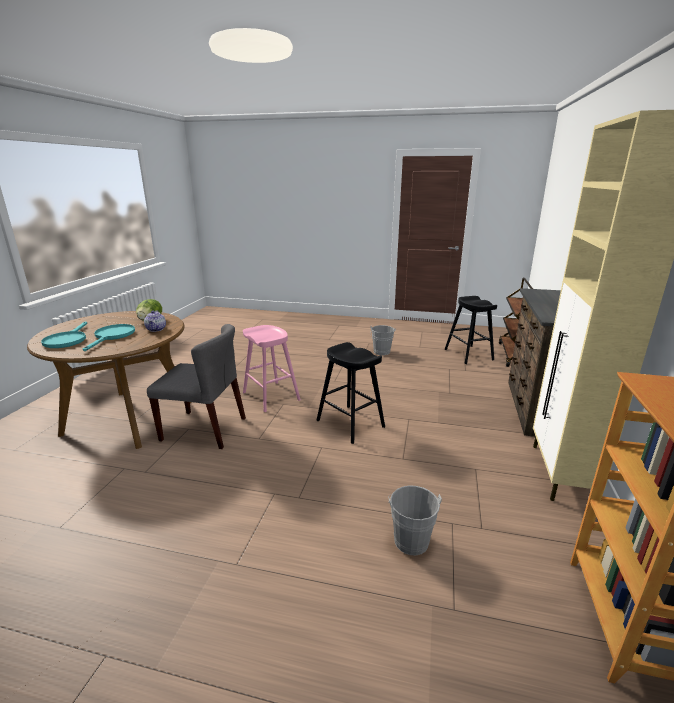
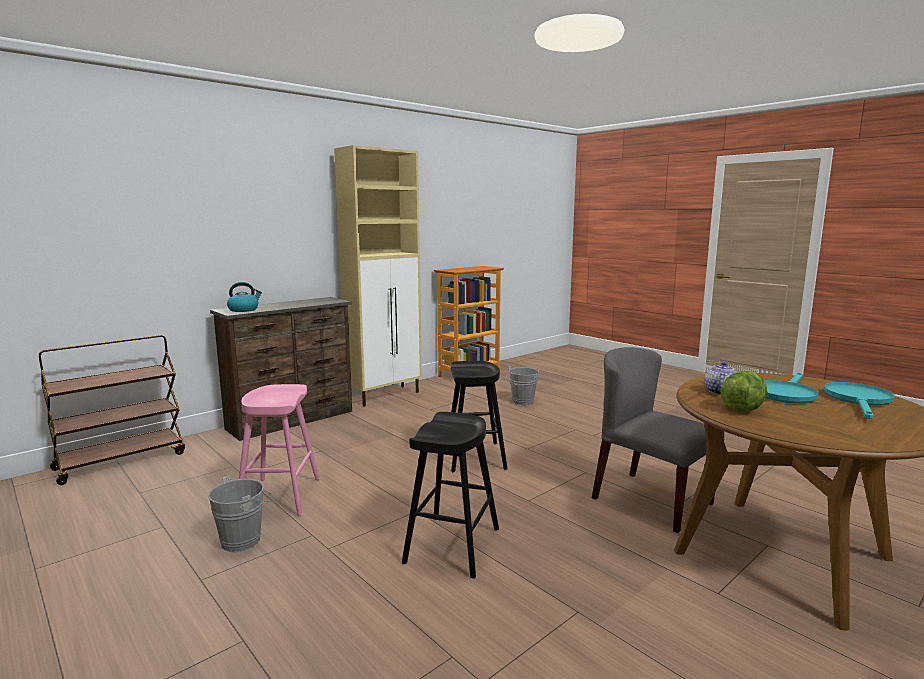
camera: 145 degrees left, 10 degrees down
(271, 396) = (536, 517): pink stool -> pink stool (280, 496)
(468, 354) = (157, 484): black stool -> black stool (452, 545)
(540, 293) = (244, 310): none -> kettle

